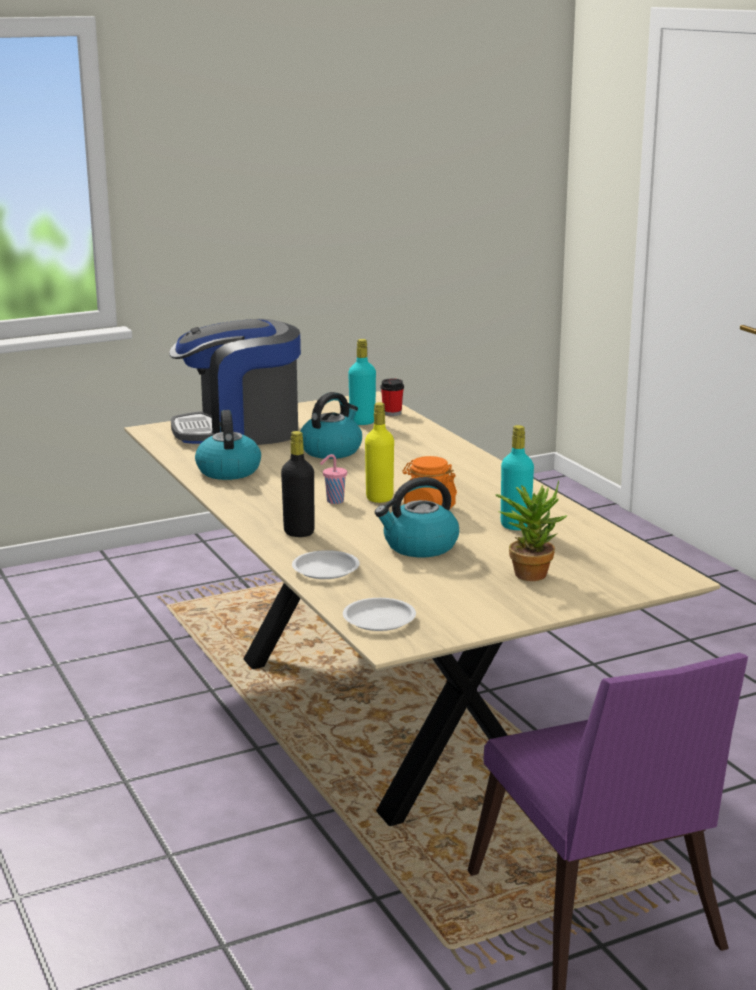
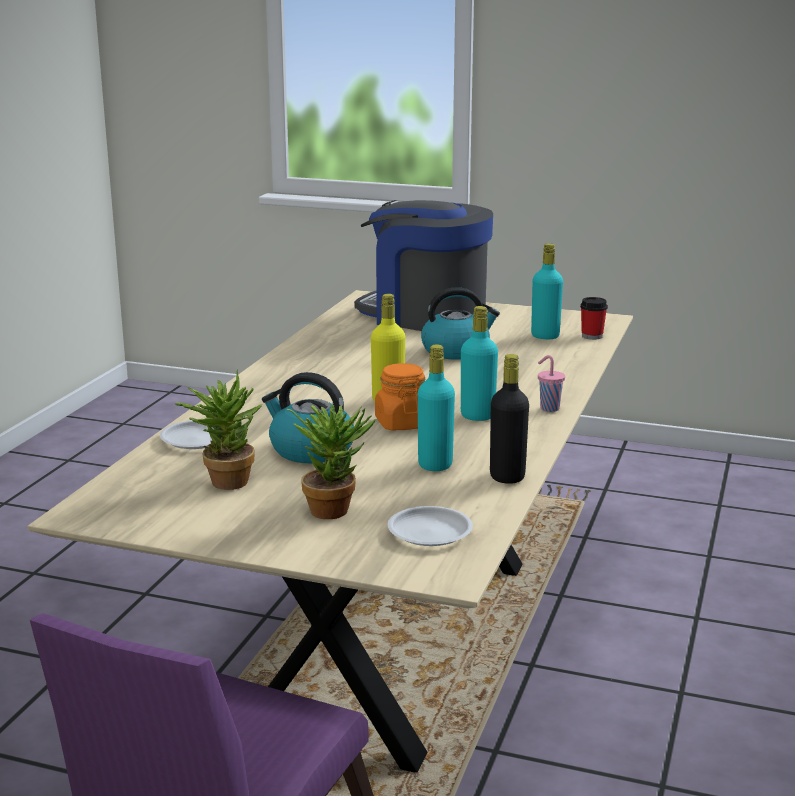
camera: 45 degrees right, 0 degrees up
(228, 470) = (337, 342): kettle -> none
(299, 532) = (257, 404): black bottle -> black bottle (507, 477)
(334, 501) = (347, 390): pink cup -> pink cup (548, 408)
(378, 619) = (122, 493): white plate -> white plate (429, 532)
(420, 585) = (224, 480): none -> potted plant
(460, 488) = (477, 416): none -> turquoise bottle

